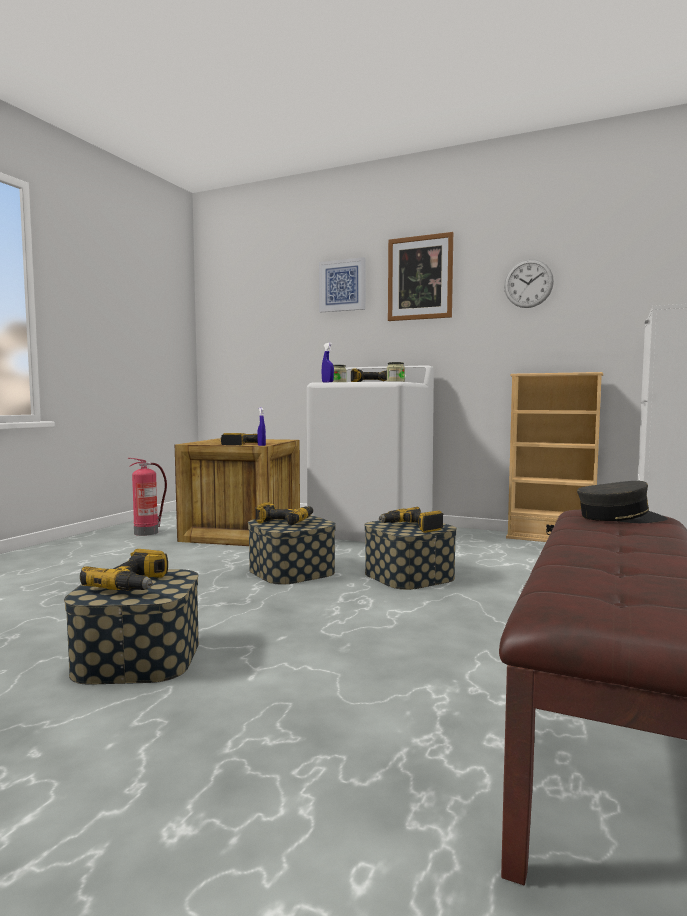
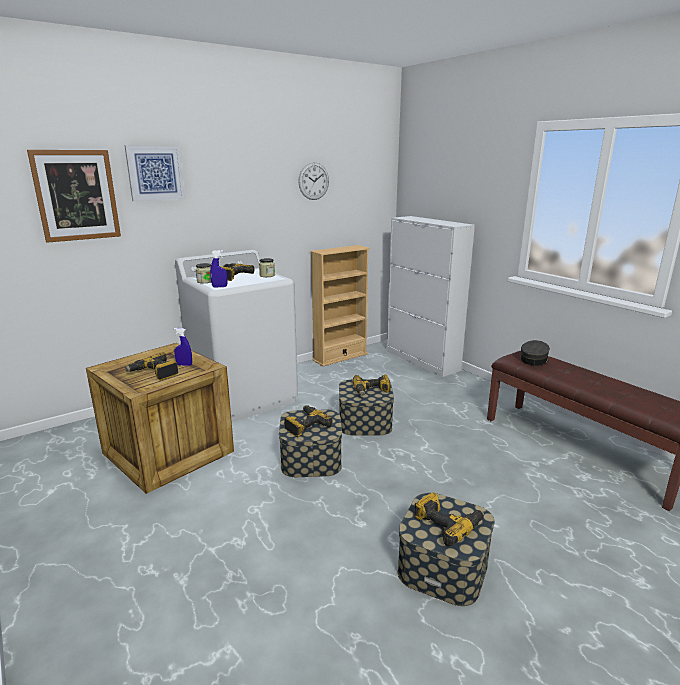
camera: 60 degrees left, 15 degrees up
(147, 532) = (76, 506): fire extinguisher -> none
(420, 278) = (233, 170): picture -> picture (76, 195)

